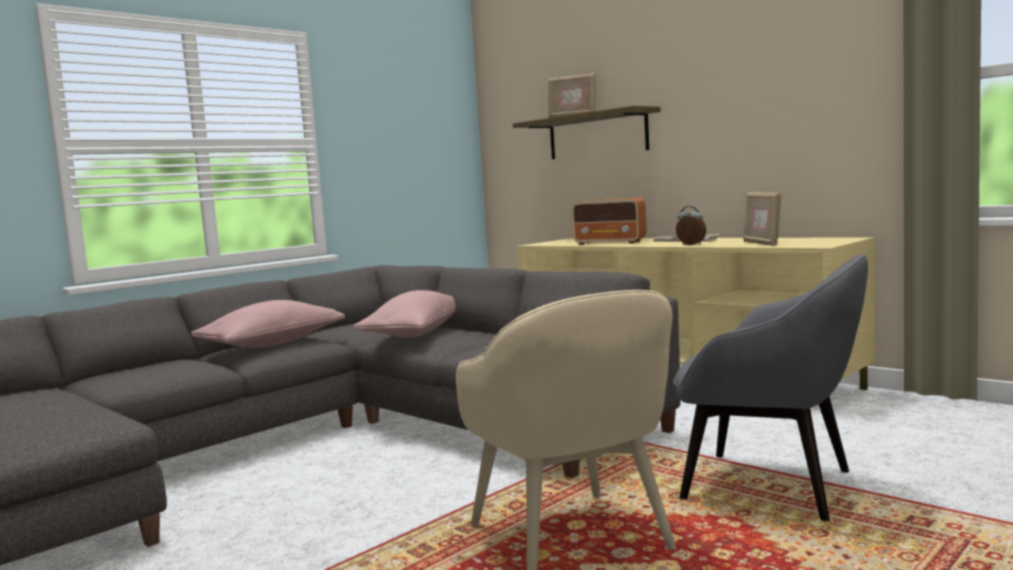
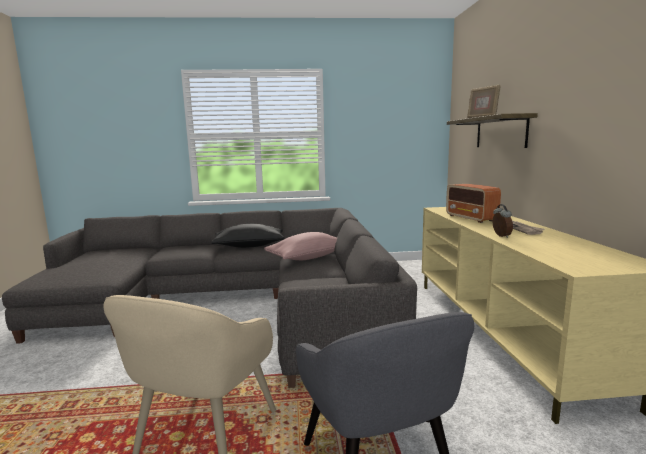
camera: 40 degrees right, 5 degrees up
(272, 344) = (249, 246): pink pillow -> black pillow
(761, 244) = (548, 250): picture frame -> none

